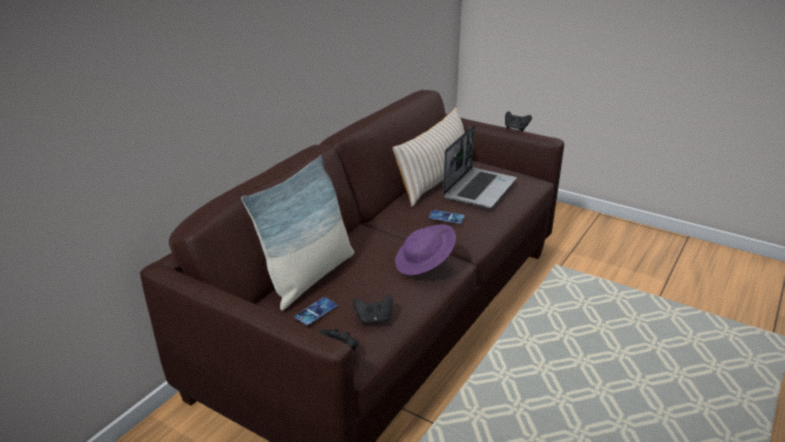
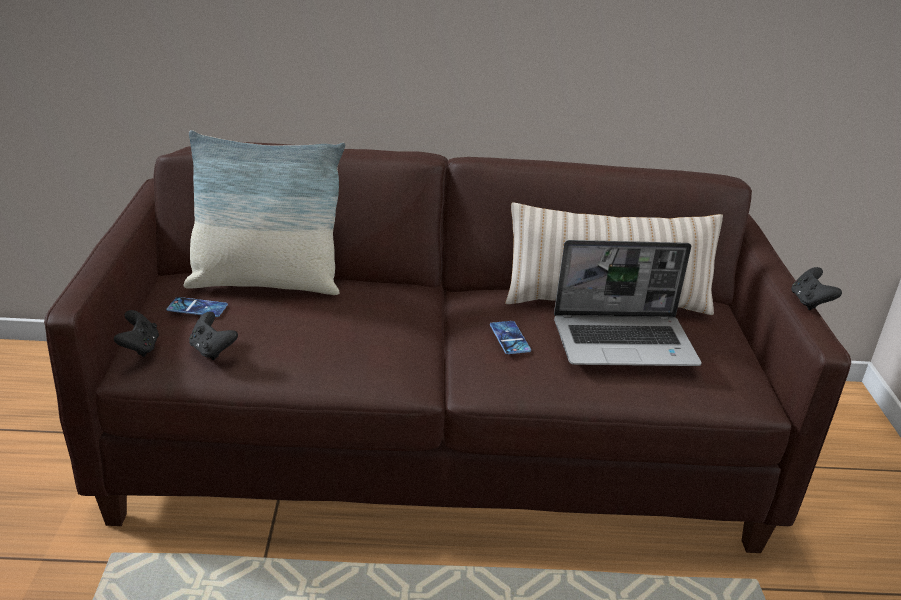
camera: 55 degrees right, 0 degrees up
(425, 264) = (368, 352): purple hat -> none

